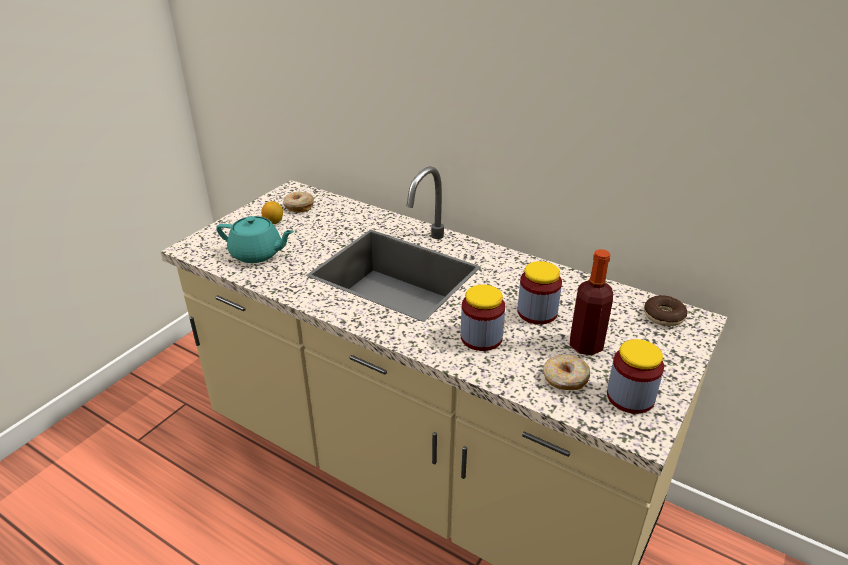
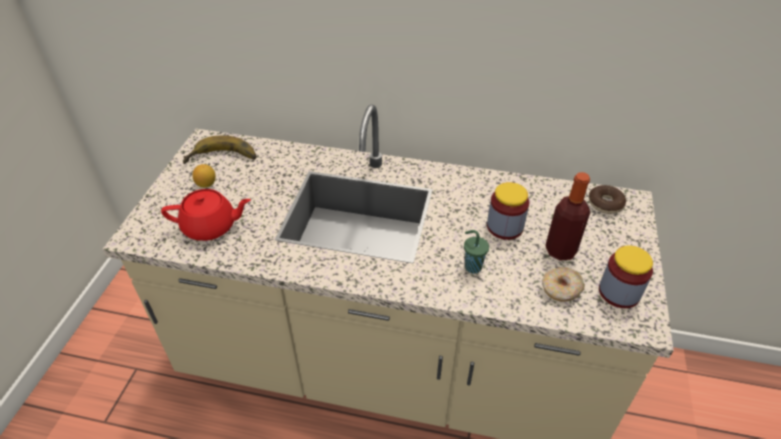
camera: 20 degrees left, 10 degrees up
(257, 254) = (211, 227): turquoise teapot -> red teapot
(298, 206) = (222, 160): donut -> banana
(481, 338) = (472, 266): jar -> green cup

